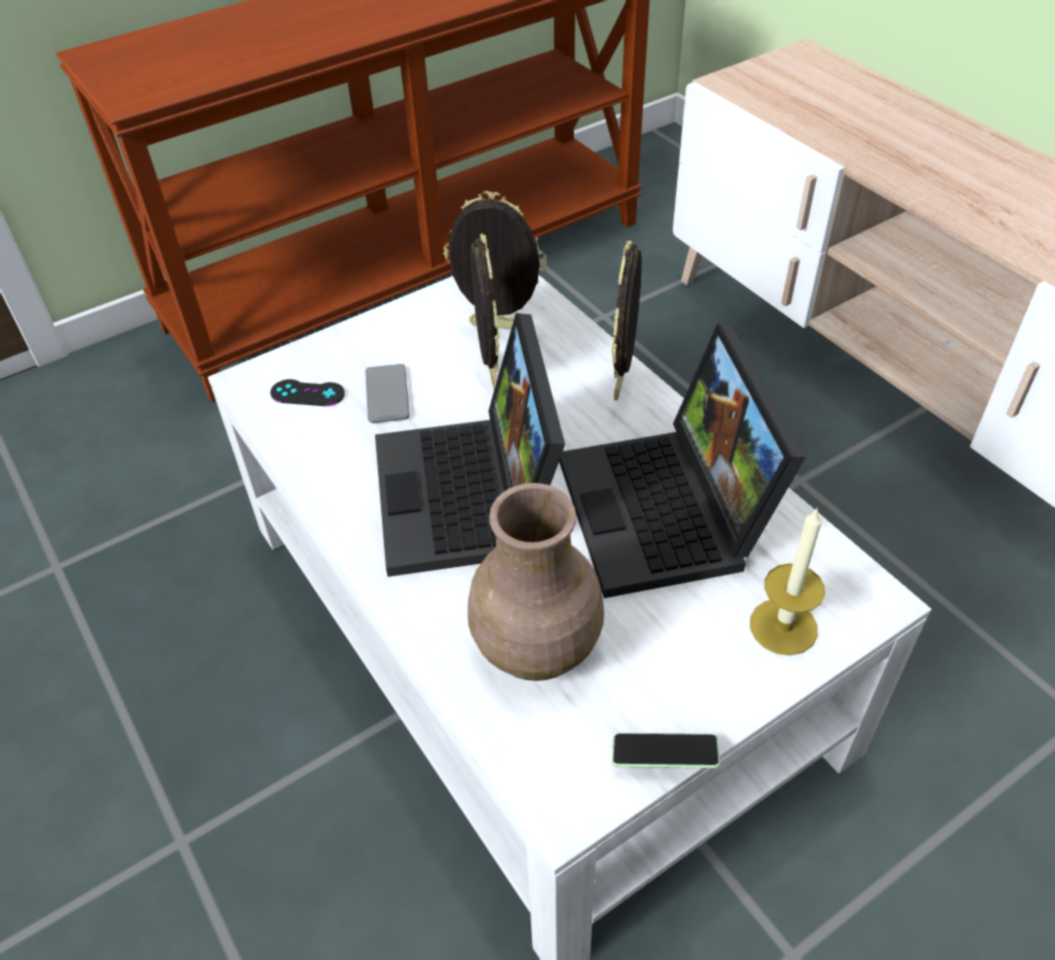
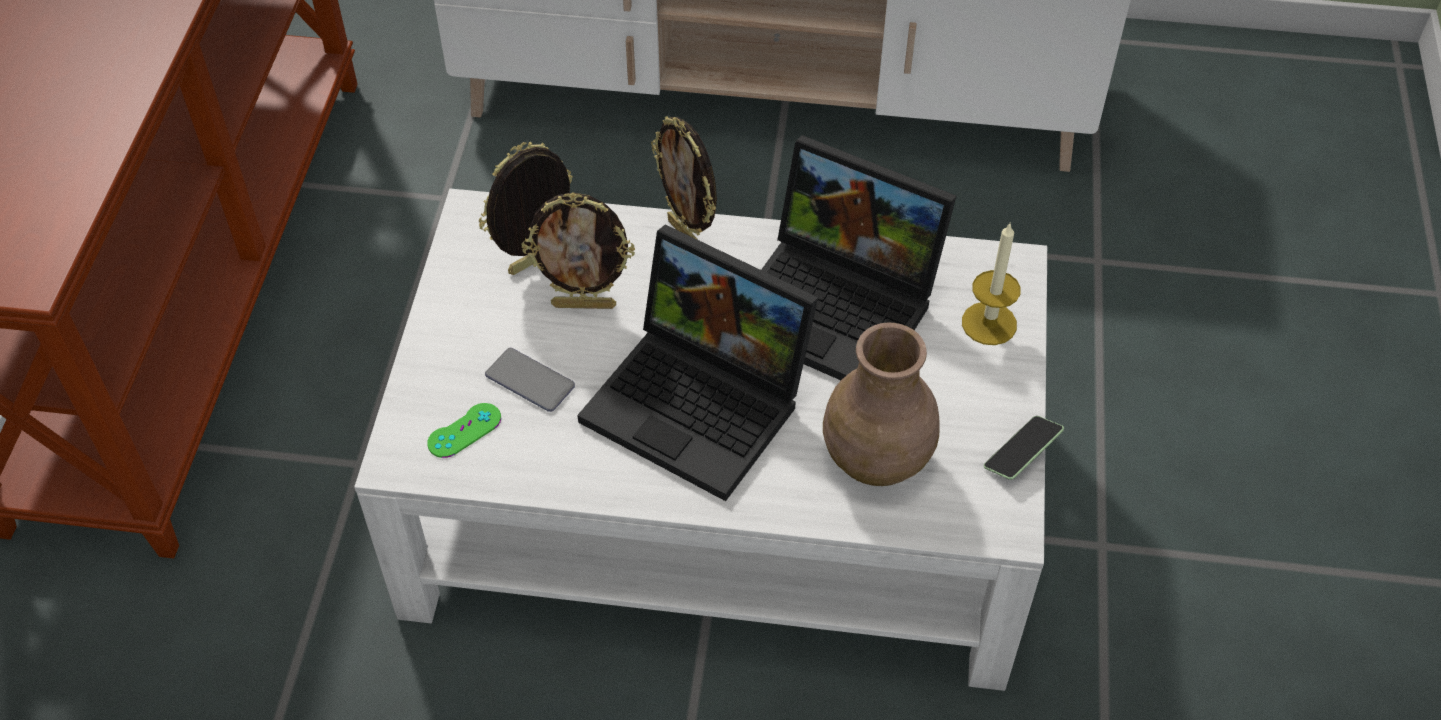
camera: 50 degrees left, 5 degrees up
(307, 393) = (464, 430): black game controller -> green game controller
(489, 374) = (584, 304): picture frame -> picture frame turned 150 degrees clockwise

